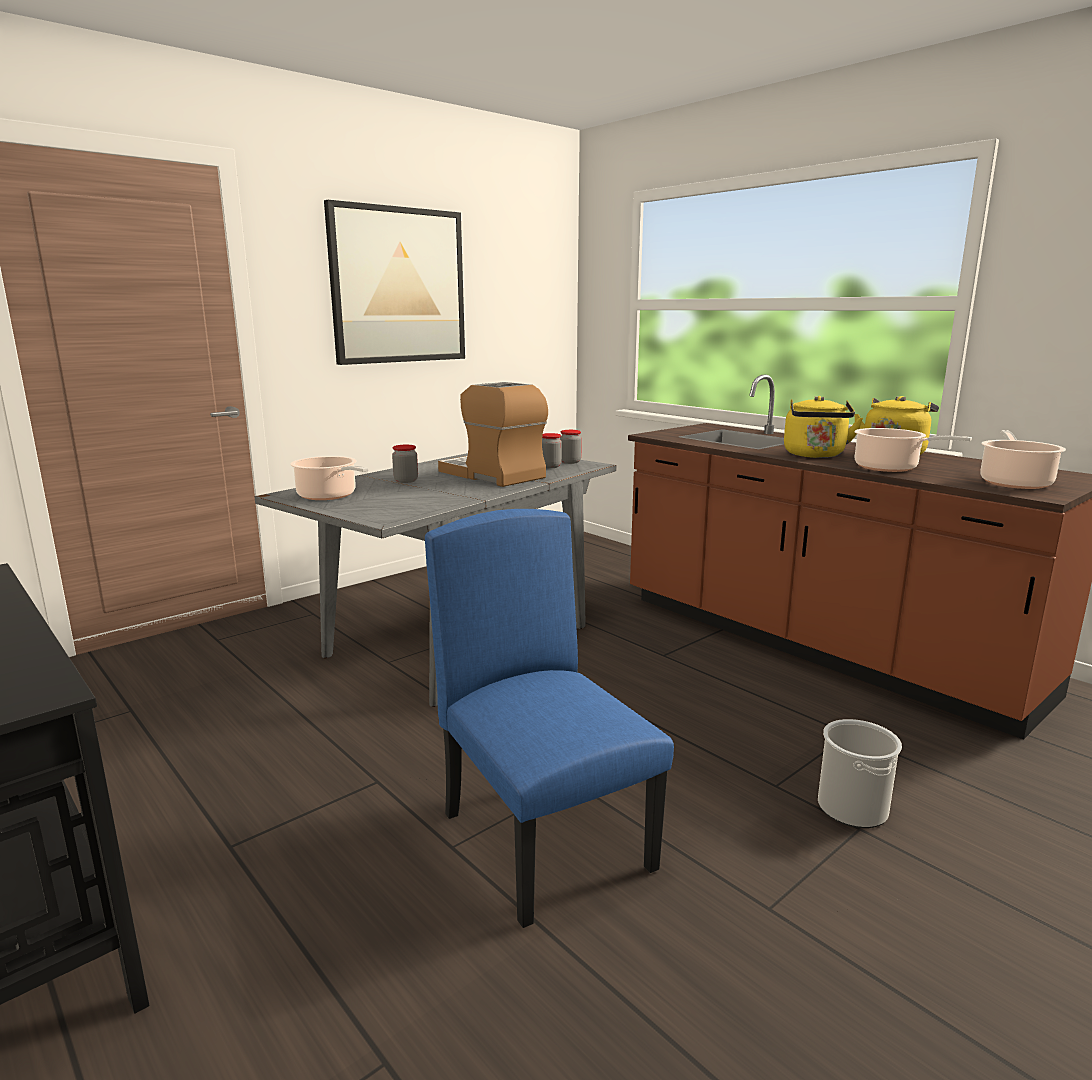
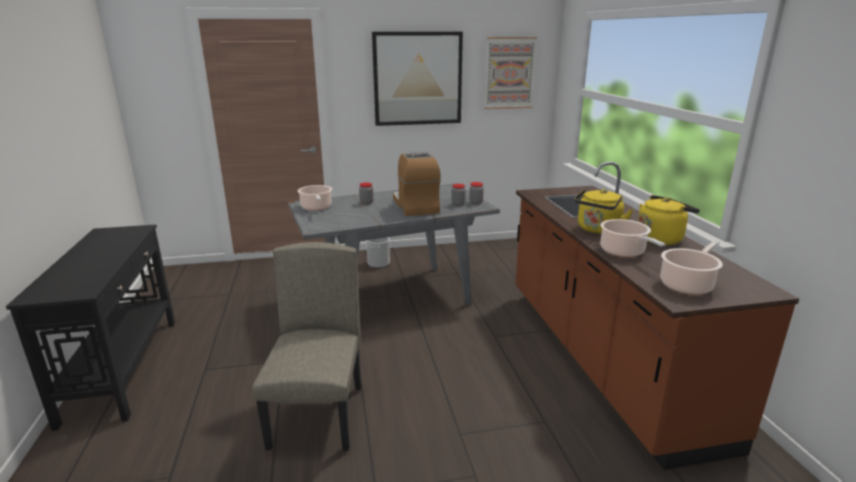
camera: 30 degrees right, 5 degrees up
(521, 282) = (509, 73): none -> picture
(547, 840) = (318, 416): blue chair -> beige chair
(852, 808) = (486, 463): bucket -> bucket (378, 263)

